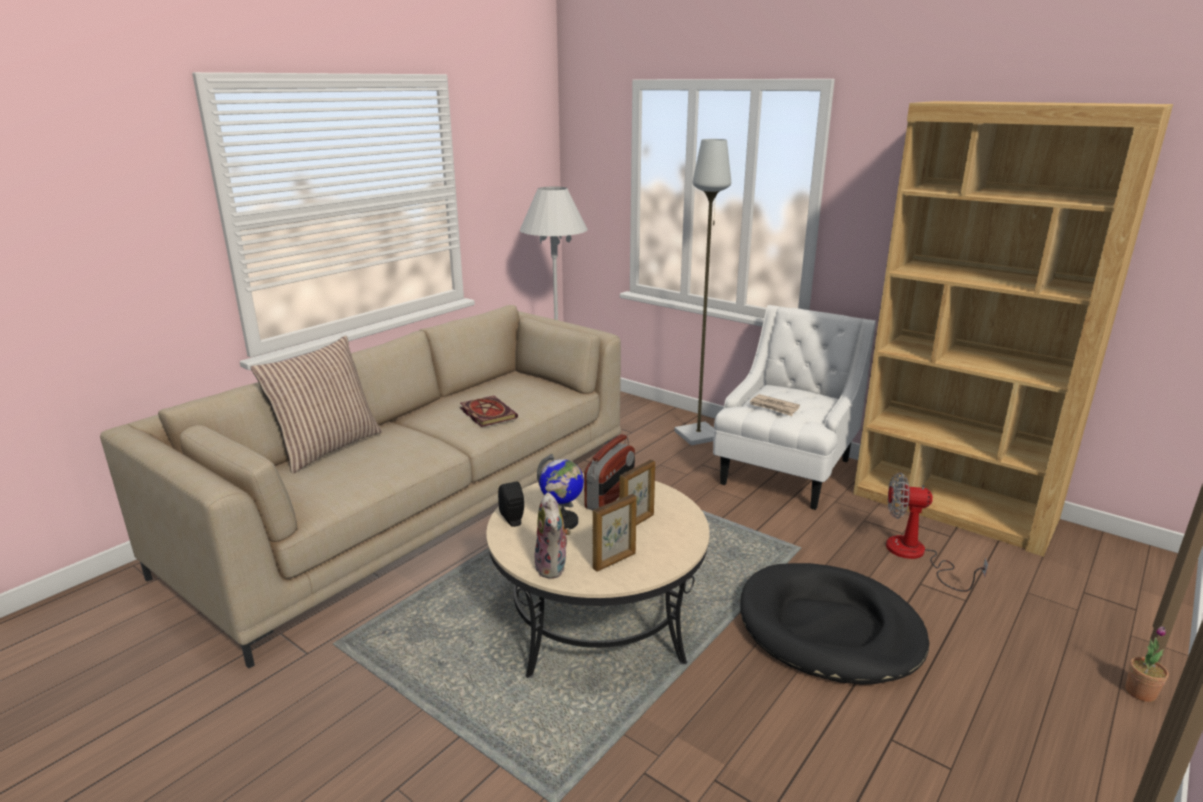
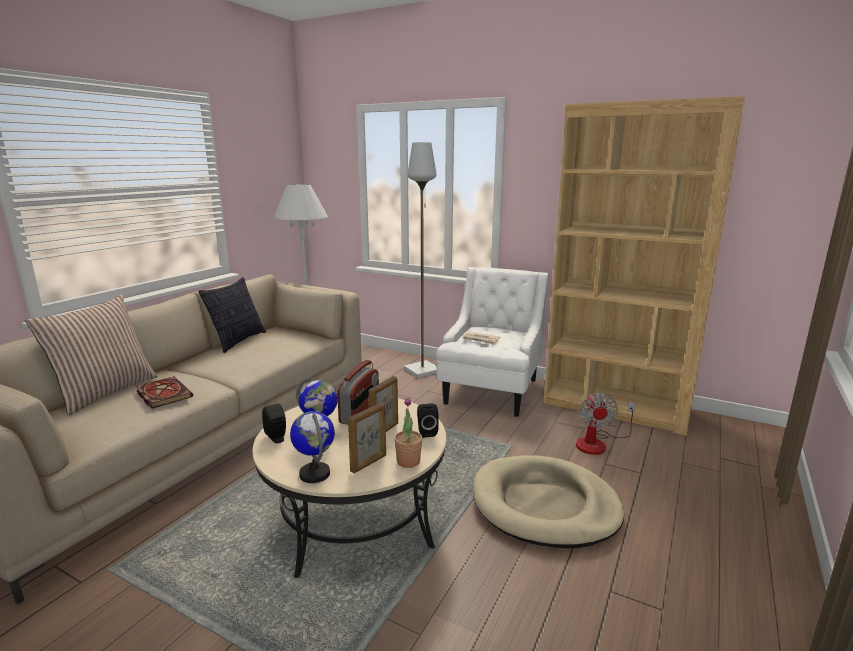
camera: 10 degrees left, 5 degrees down
(472, 390) = (238, 341): none -> pillow
(486, 413) = (251, 357): book -> book (162, 394)
(553, 567) = (315, 474): plush toy -> globe
(686, 528) = (426, 432): none -> black speaker
(829, 628) = (544, 505): black dog bed -> beige dog bed
(916, 555) = (597, 443): fan -> fan turned 90 degrees counterclockwise
(1140, 692) = (781, 528): potted plant -> potted plant (408, 461)

